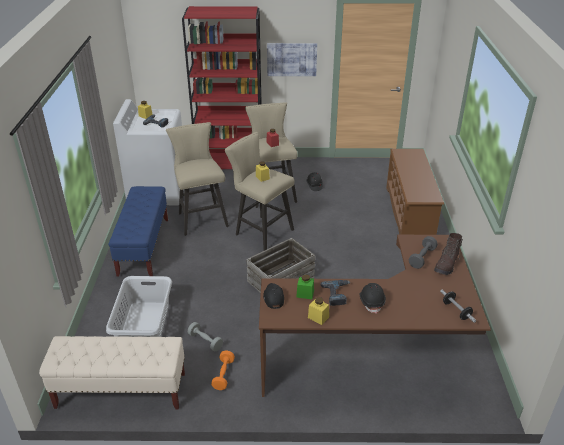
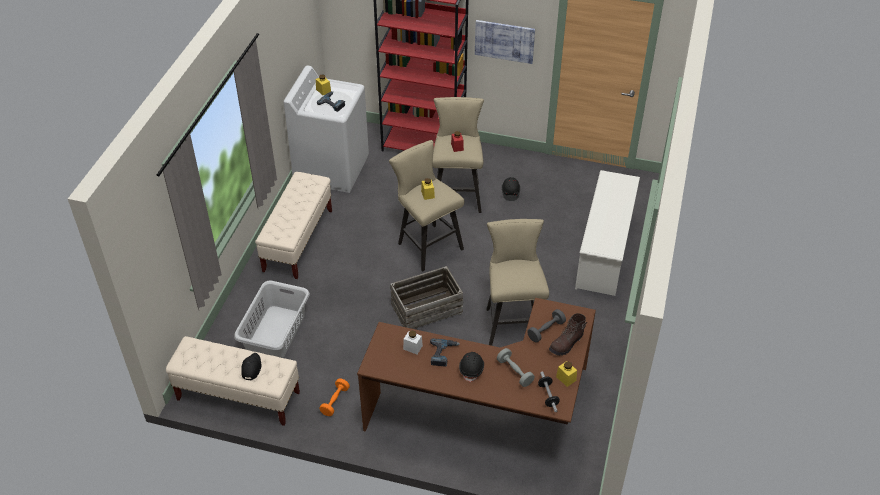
camera: 15 degrees right, 10 degrees up
(144, 246) = (298, 240): blue bench -> beige bench
(201, 218) = (368, 214): beige stool -> beige stool (512, 322)
(205, 341) = (328, 363): grey dumbbell -> grey dumbbell (515, 372)
(273, 298) = (381, 345): black cap -> black cap (251, 368)
(305, 294) = (412, 347): green jar -> white jar
(318, 317) = (414, 374): yellow jar -> yellow jar (566, 378)
(409, 213) = (604, 252): brown shoe rack -> white shoe rack

